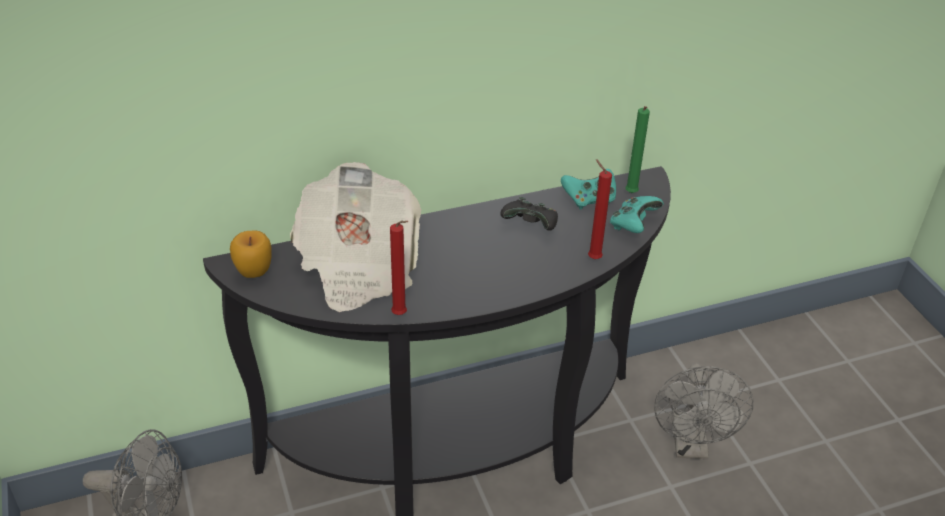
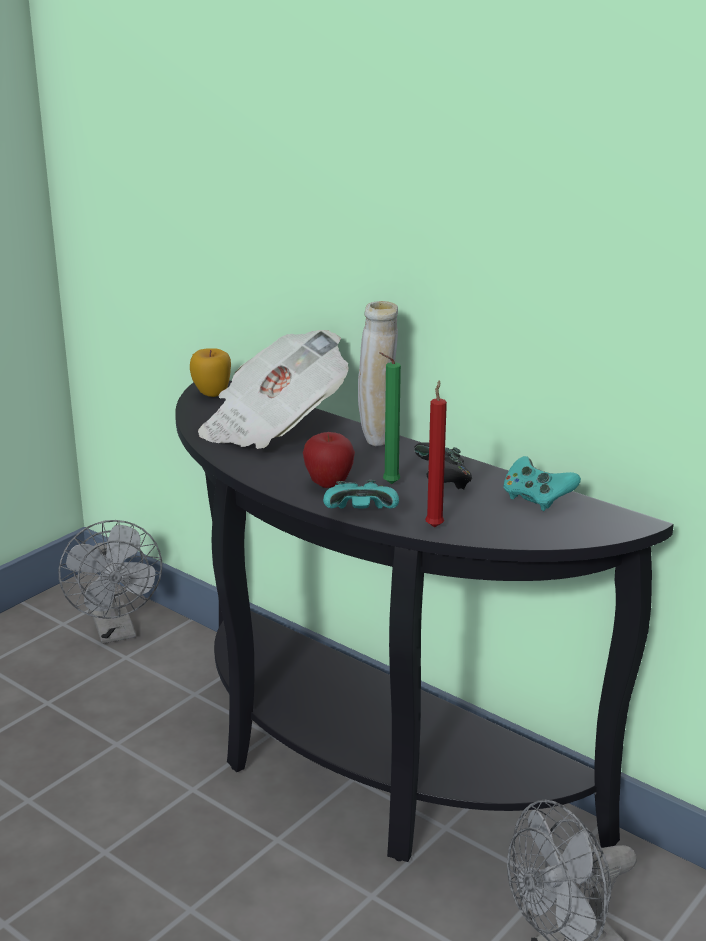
camera: 60 degrees right, 15 degrees down
(401, 315) = (225, 462): red candle -> none
(436, 225) = (377, 440): none -> beige vase
(488, 278) = (329, 484): none -> apple
(631, 194) = (584, 518): green candle -> green candle (388, 484)
(633, 225) = (527, 533): turquoise game controller -> turquoise game controller (361, 514)

